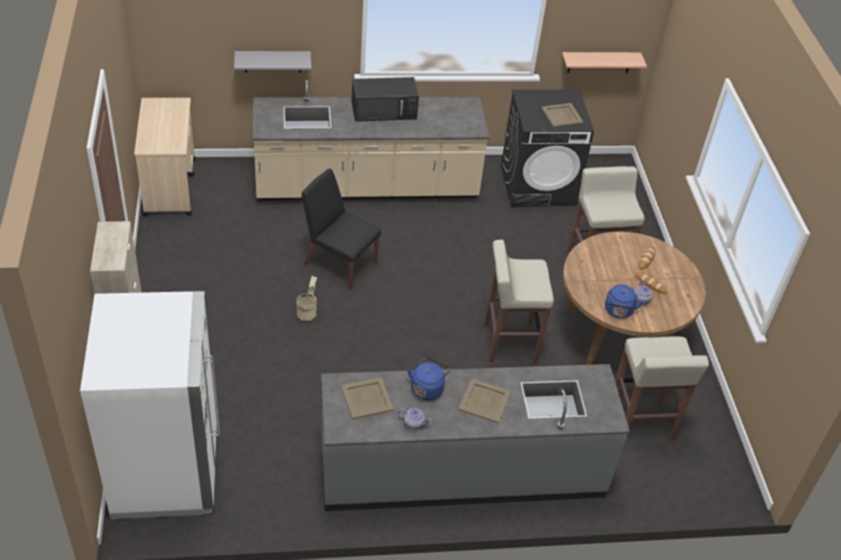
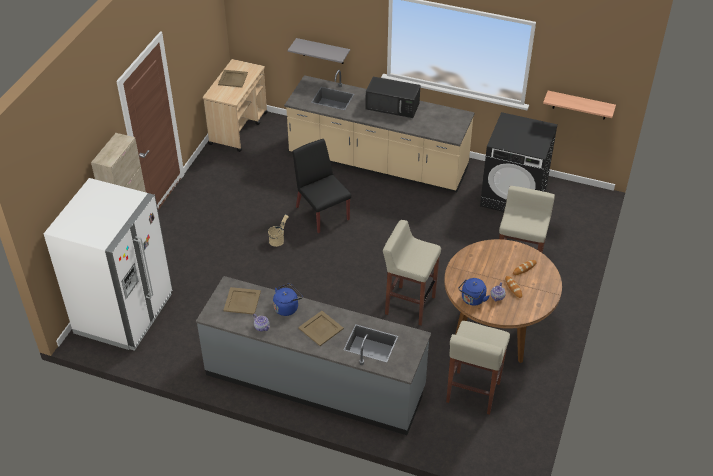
camera: 30 degrees right, 0 degrees up
(561, 115) = (526, 141): beige tray -> beige tray (232, 79)

